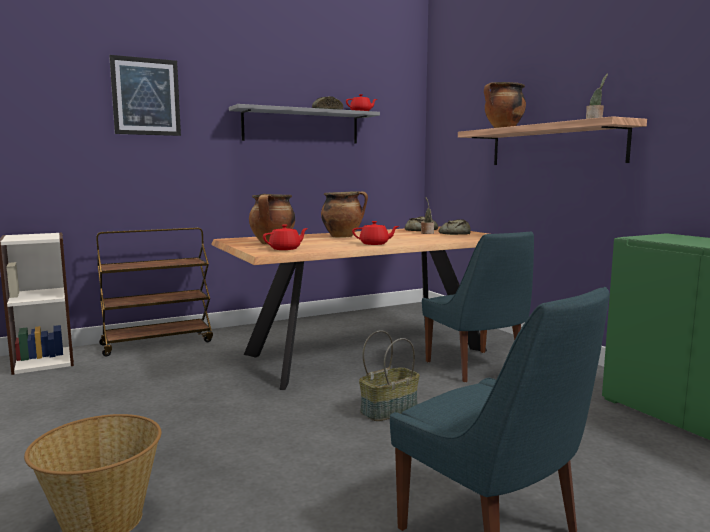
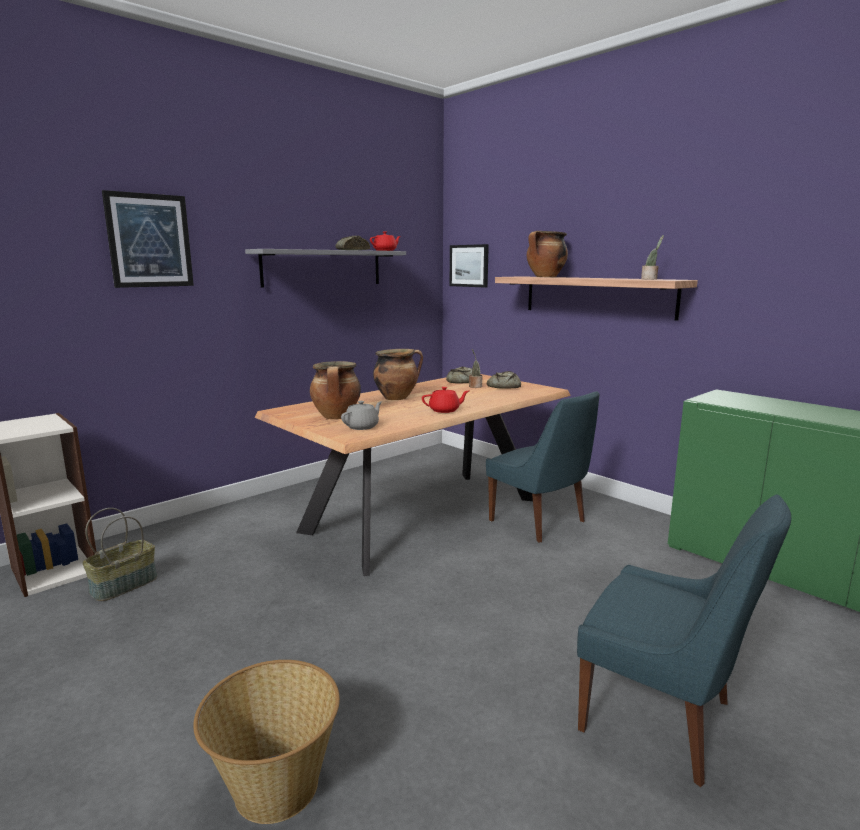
camera: 15 degrees left, 5 degrees up
(158, 343) = (185, 527): brown cart -> none
(285, 249) = (362, 427): red teapot -> grey teapot
(389, 409) = (488, 586): basket -> basket (124, 585)
(446, 127) = (469, 265): none -> picture

